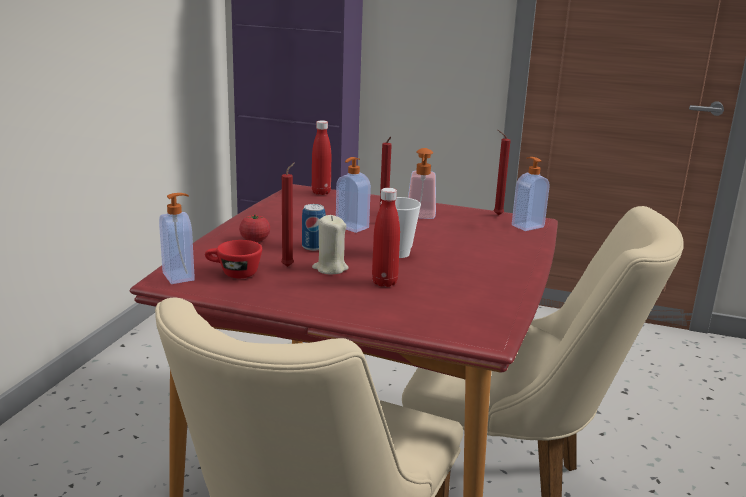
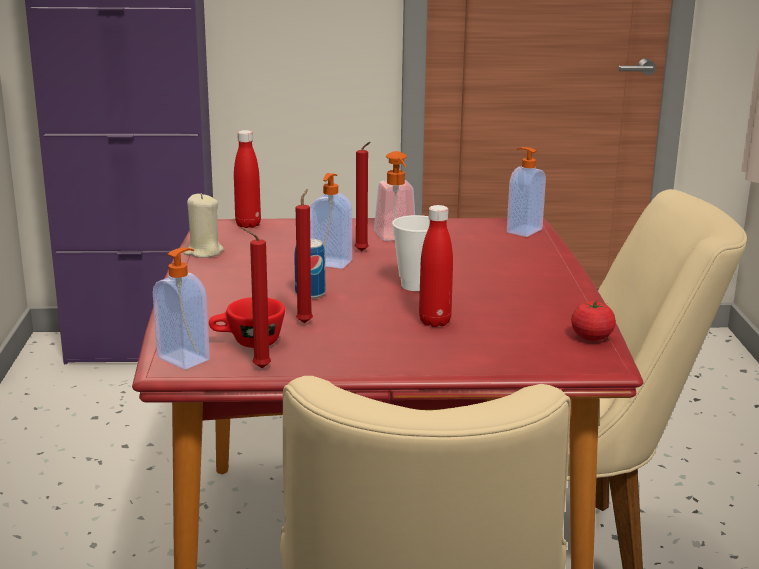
camera: 20 degrees left, 0 degrees up
(255, 240) = (230, 297): tomato -> tomato (591, 337)
(330, 268) = (357, 316): beige candle -> beige candle (203, 252)
(496, 215) = (478, 222): red candle -> red candle (258, 368)

